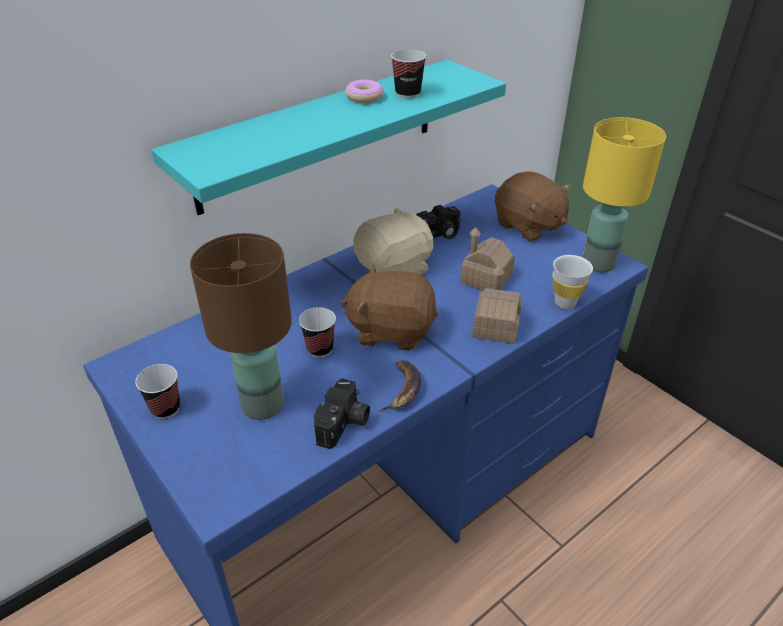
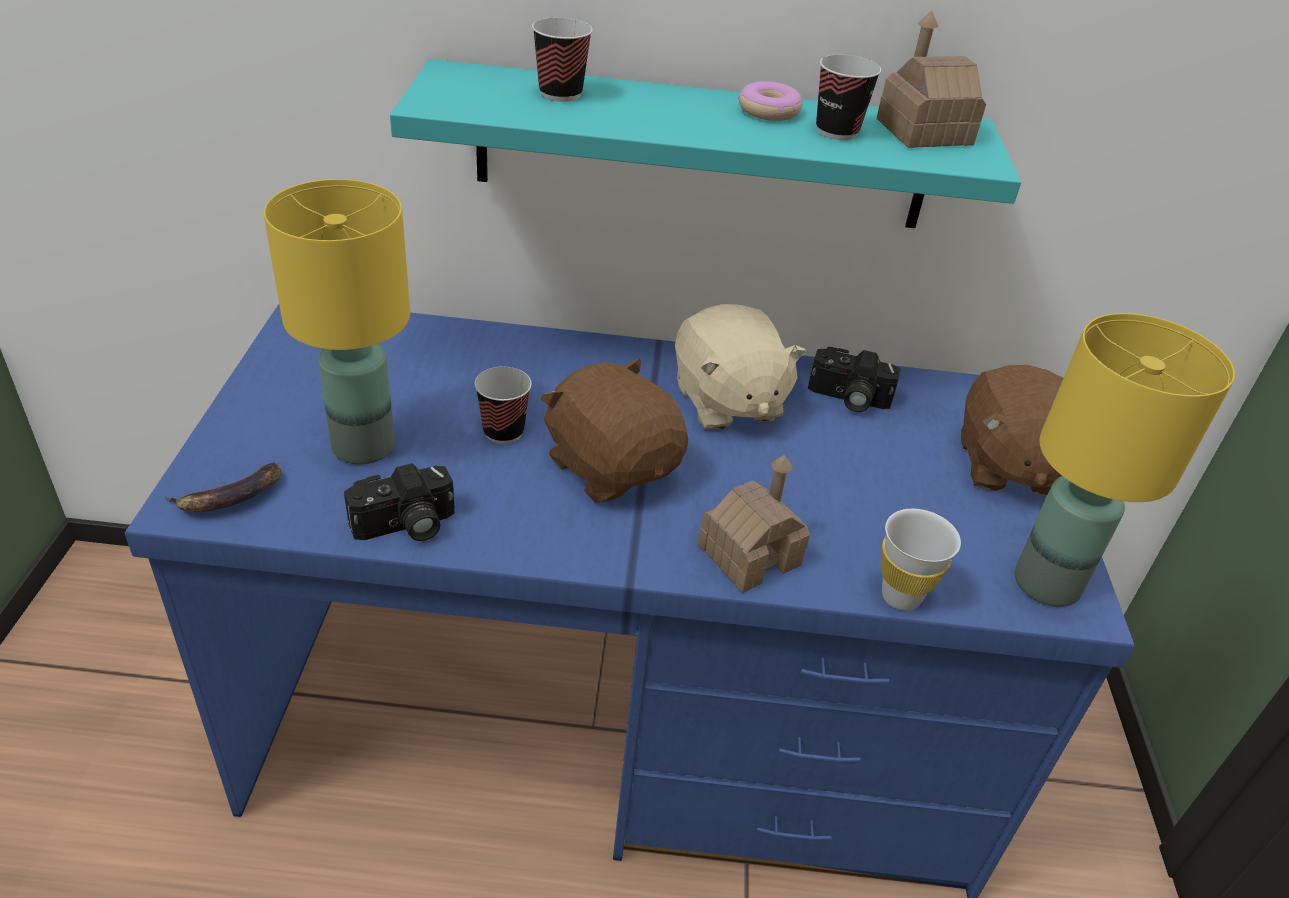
camera: 40 degrees right, 0 degrees up
(166, 408) = (281, 386): cup -> cup (560, 94)
(263, 404) = (365, 446): brown table lamp -> yellow table lamp
(395, 268) = (726, 402): beige plush toy -> beige plush toy turned 60 degrees clockwise
(402, 389) = (521, 539): banana -> banana (230, 497)
(486, 278) = (830, 490): toy house -> toy house (923, 132)

